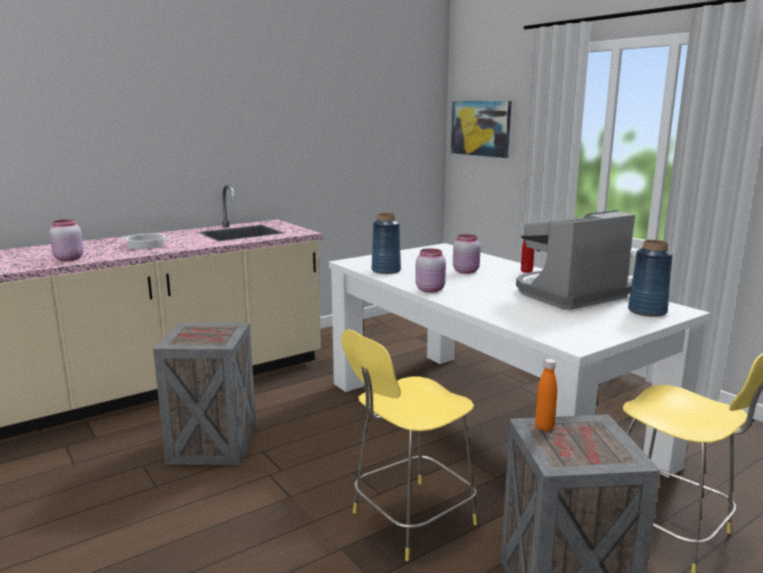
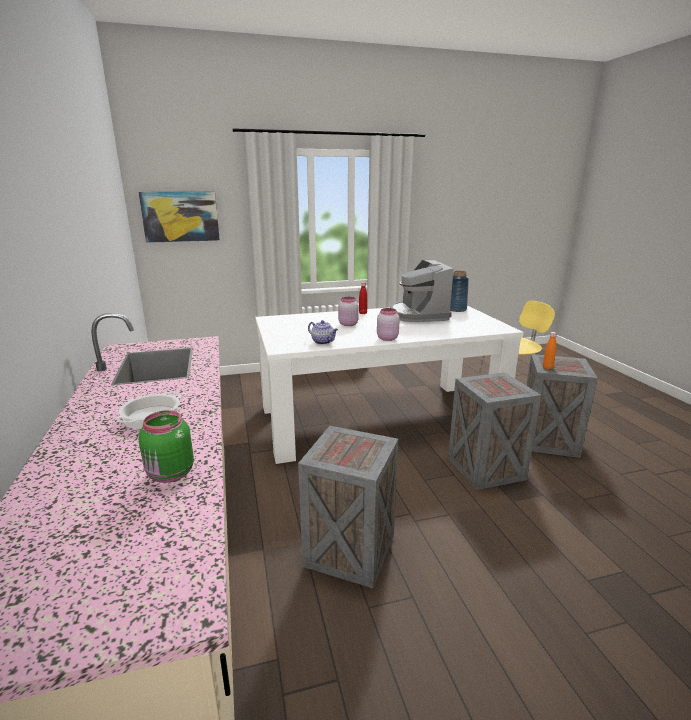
camera: 70 degrees left, 5 degrees up
(68, 258) = (170, 474): pink jar -> green jar
(386, 270) = (323, 342): blue vase -> teapot
(410, 520) = (485, 469): yellow stool -> crate

